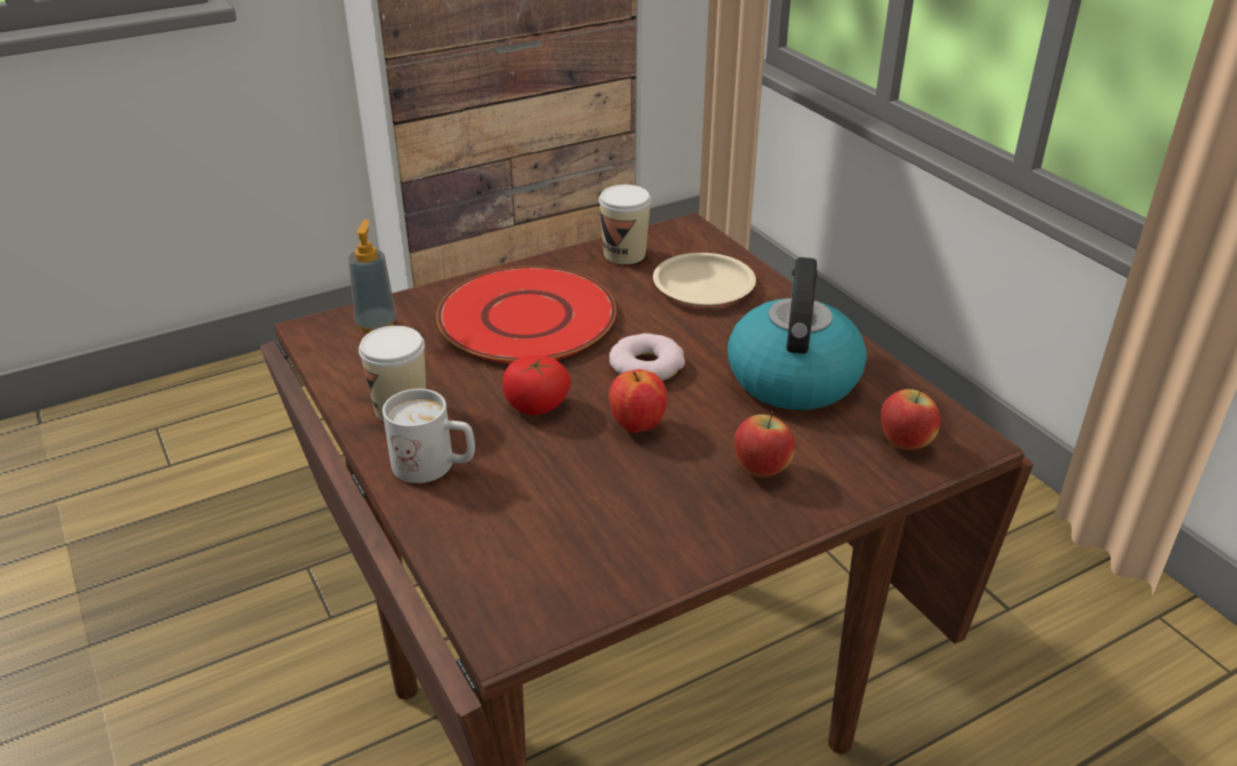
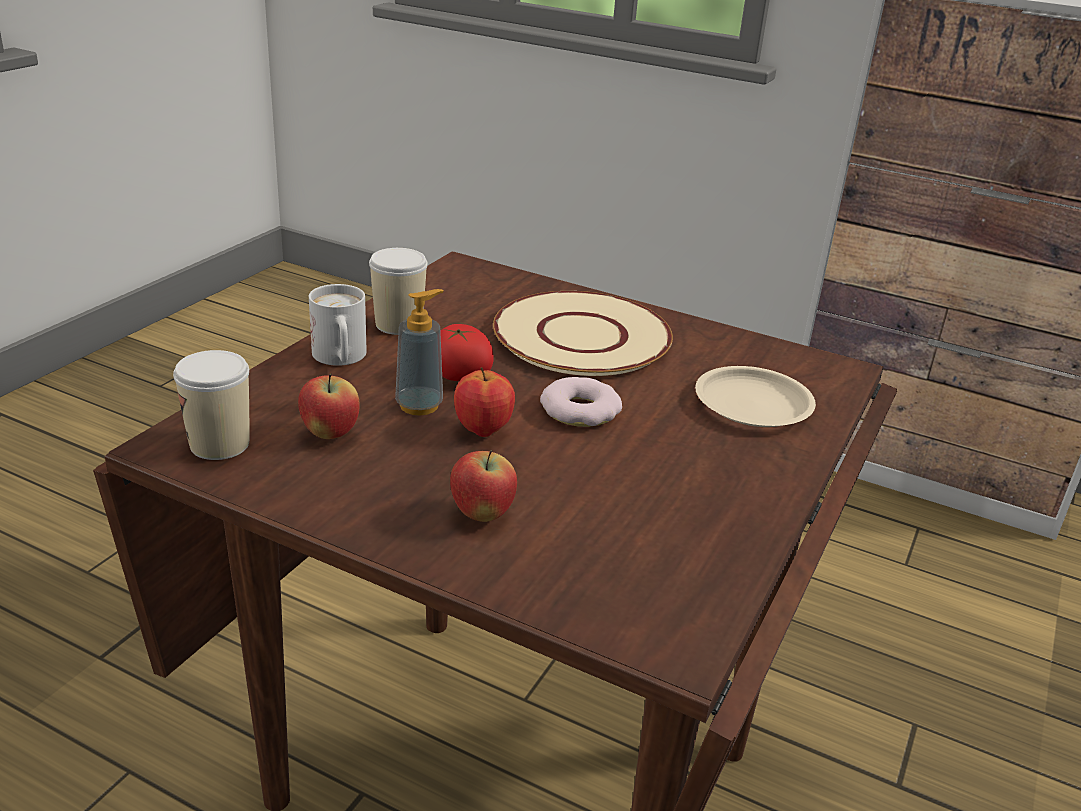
camera: 55 degrees right, 5 degrees down
(376, 324) = (495, 283): soap dispenser -> soap dispenser (419, 405)
(528, 318) = (582, 337): red plate -> beige plate
(624, 254) = (747, 350): cup -> cup (219, 444)
(792, 377) = (659, 495): kettle -> none
(905, 444) = (621, 600): apple -> apple (330, 434)

